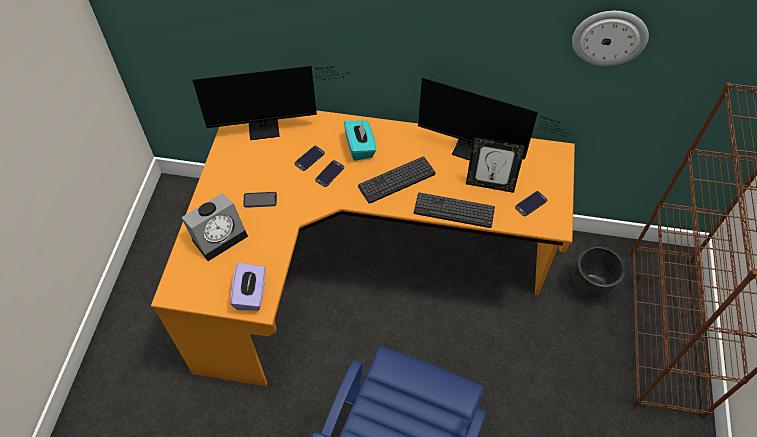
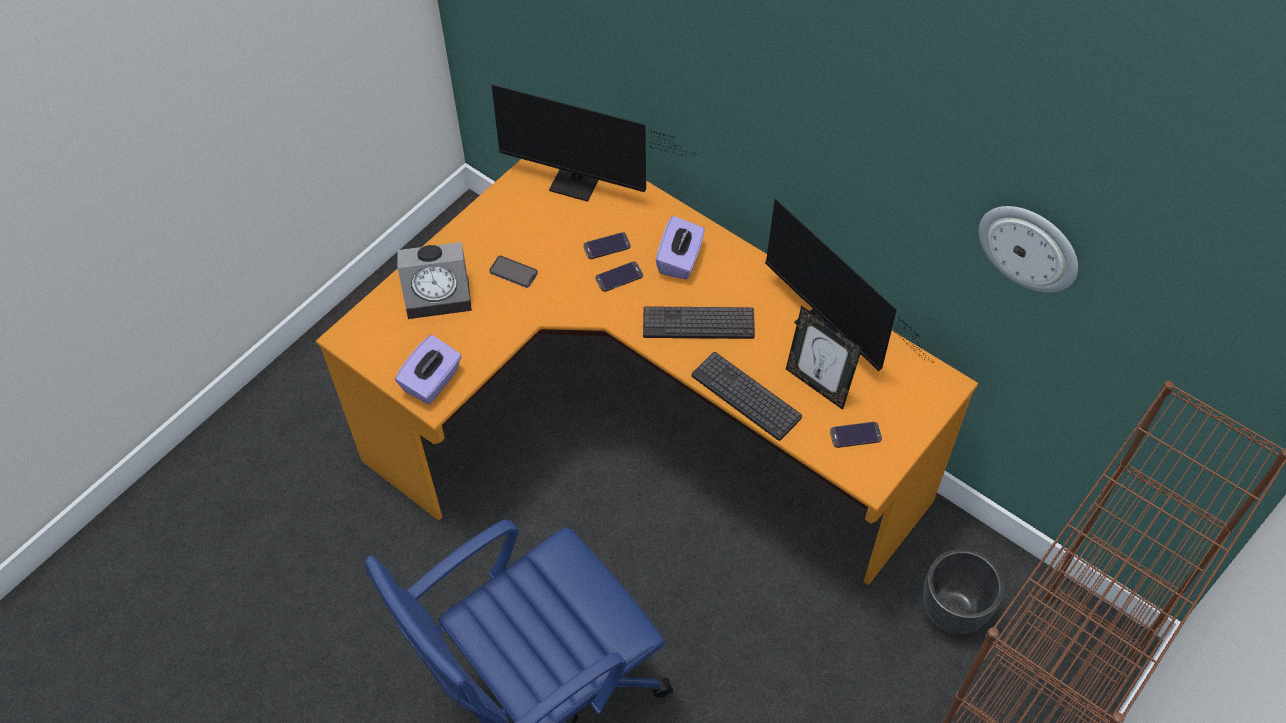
camera: 30 degrees right, 0 degrees up
(360, 147) = (680, 260): turquoise tissue box -> purple tissue box

